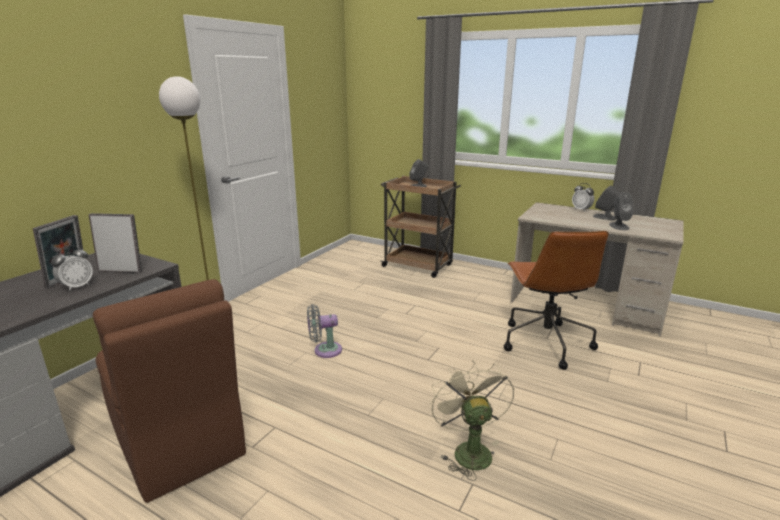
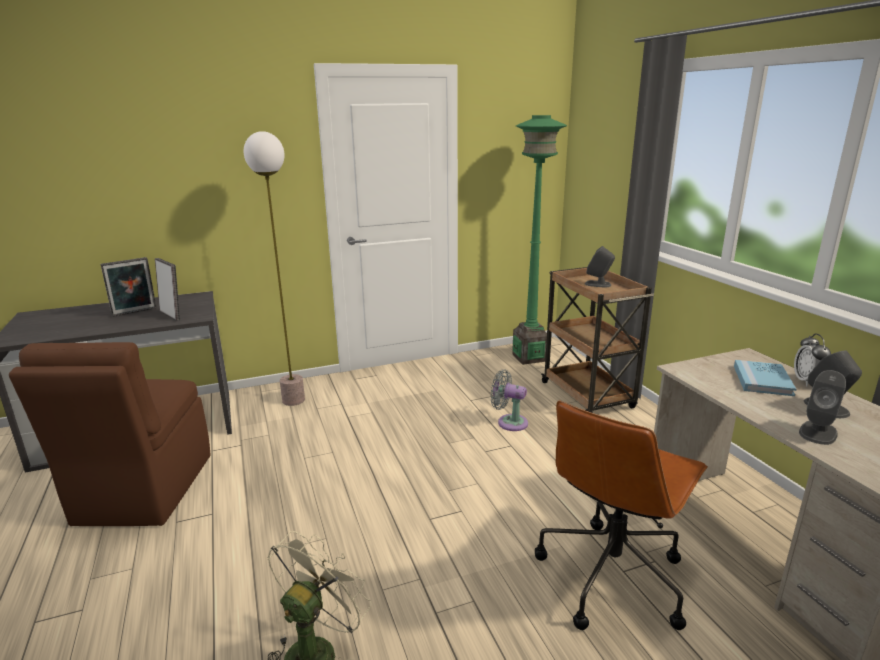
camera: 40 degrees right, 0 degrees up
(77, 287) = (126, 321): alarm clock -> none
(324, 350) = (349, 458): grey fan -> grey fan (509, 422)
(354, 255) = (529, 357): none -> green floor lamp
(566, 213) = (762, 380): none -> blue book

